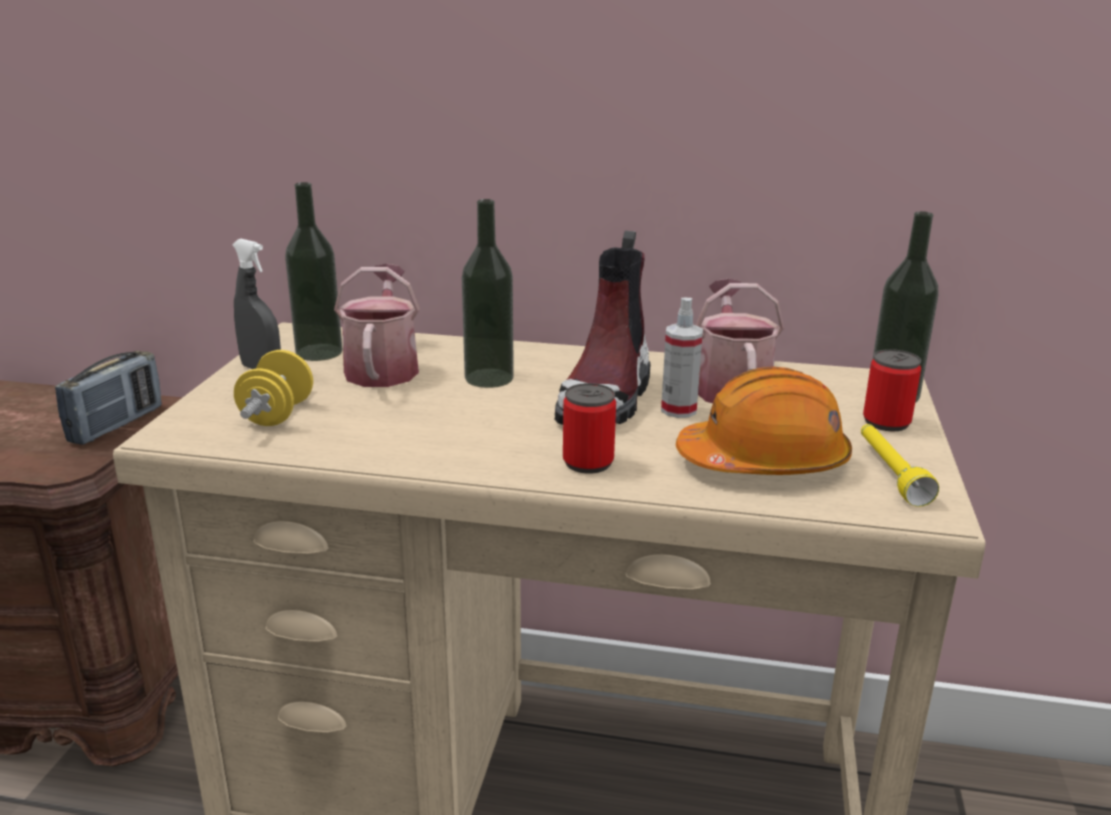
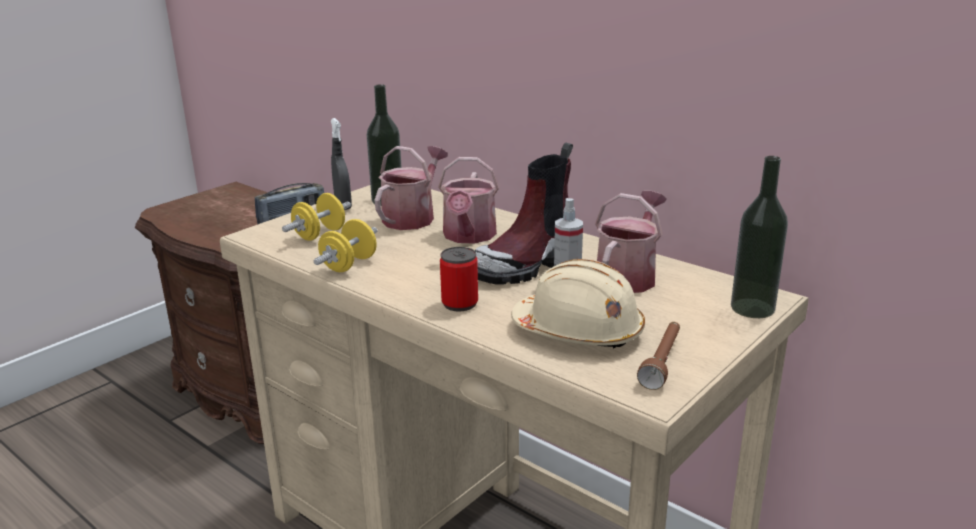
camera: 30 degrees right, 0 degrees up
(375, 446) = (349, 265): none -> yellow dumbbell
(489, 378) = (468, 236): bottle -> watering can
(764, 461) = (579, 331): orange hard hat -> beige hard hat
(886, 422) = (715, 326): can -> none
(890, 473) = (662, 362): yellow flashlight -> brown flashlight

